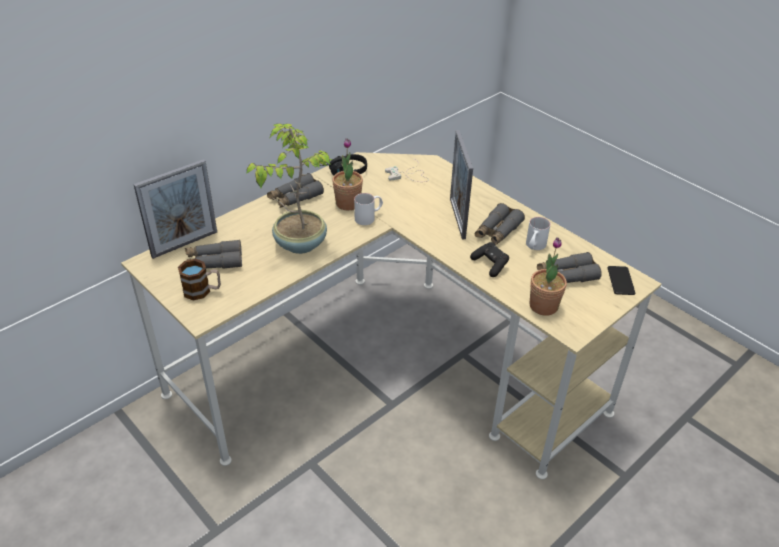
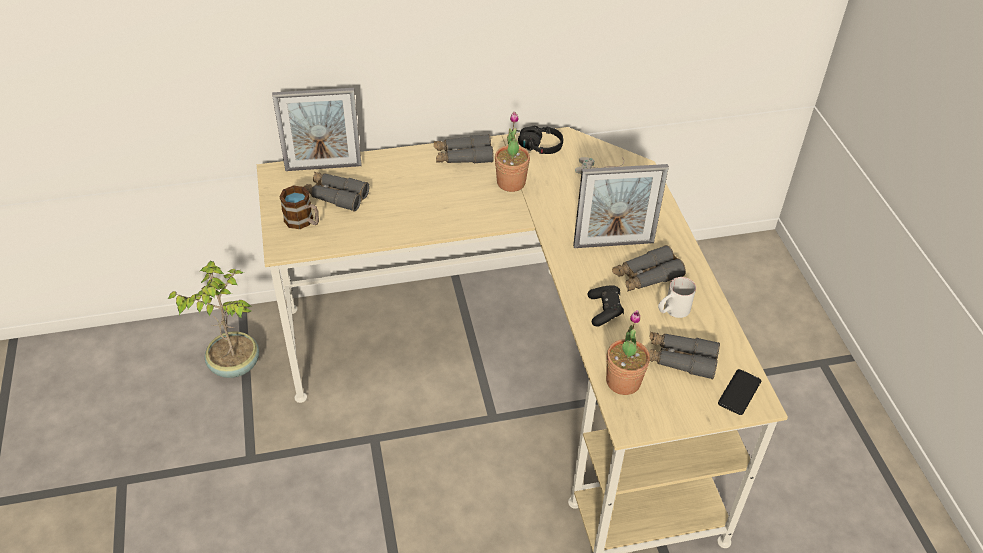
camera: 30 degrees right, 5 degrees up
(299, 243) = (428, 208): potted plant -> potted plant (234, 364)
(369, 217) = (520, 206): white mug -> none
(457, 218) = (613, 244): picture frame -> picture frame turned 120 degrees counterclockwise

